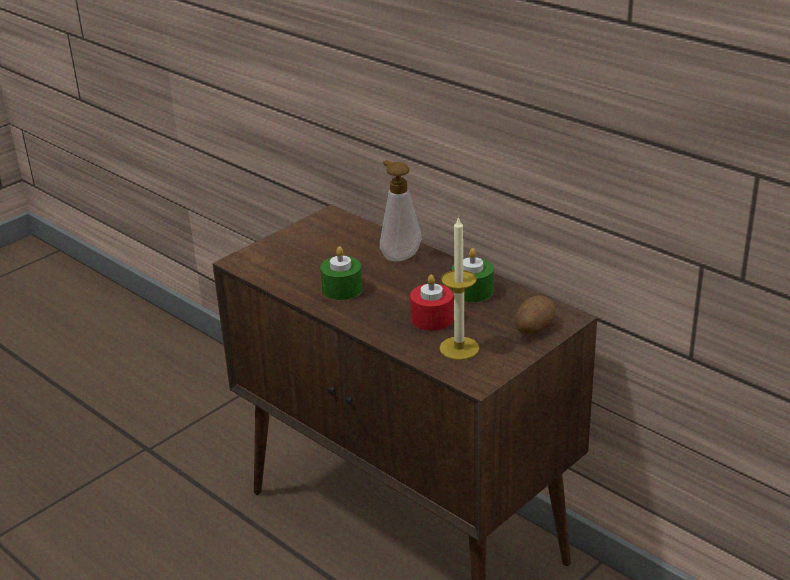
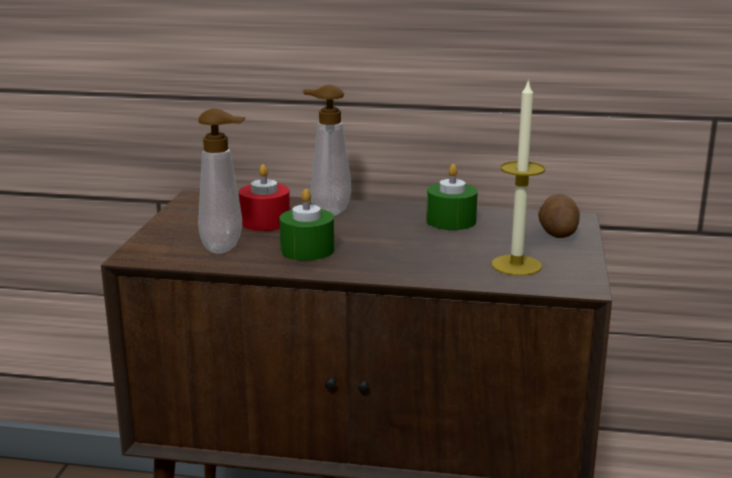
camera: 35 degrees left, 10 degrees down
(296, 271) = (226, 248): none -> soap dispenser
(432, 318) = (447, 250): red candle -> red candle (265, 221)

